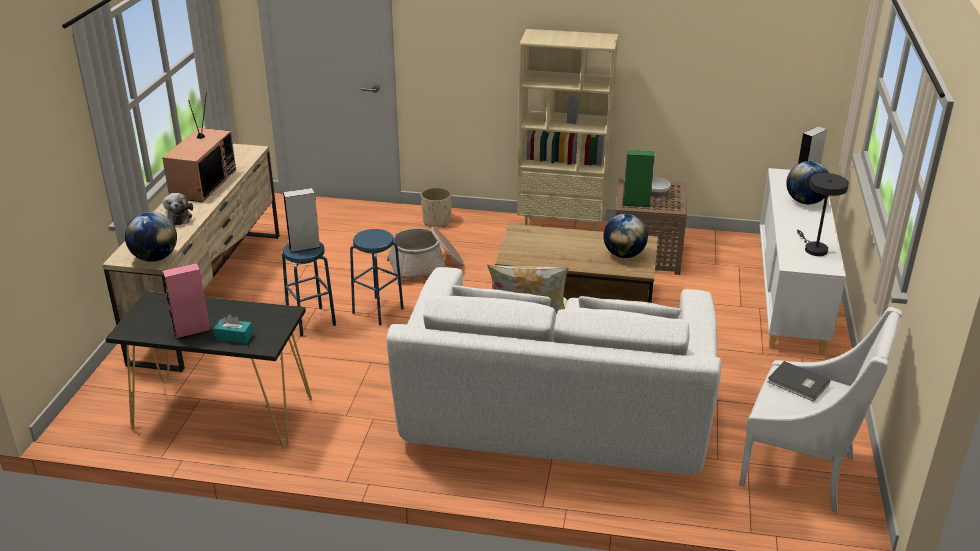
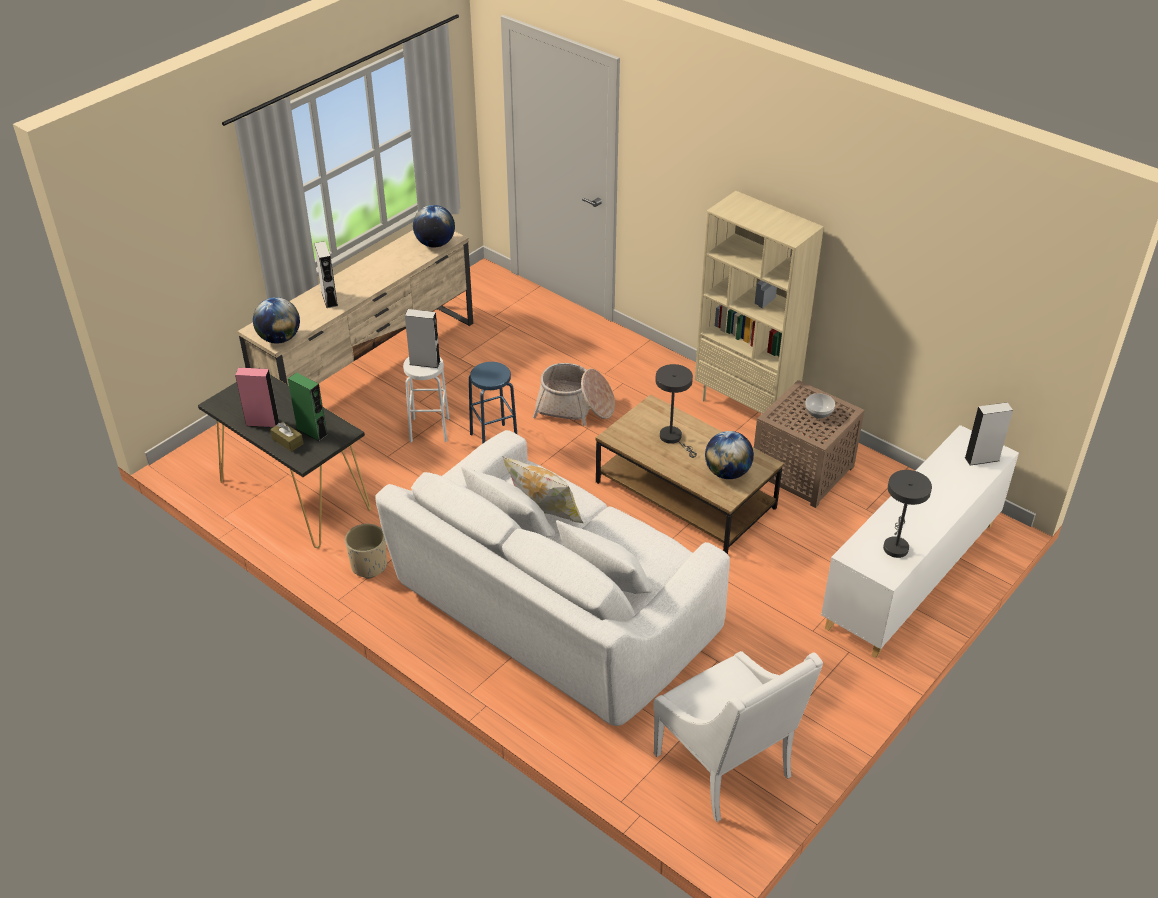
camera: 30 degrees right, 10 degrees up
(177, 217) = (329, 299): plush toy -> grey speaker
(202, 183) = (378, 265): television -> none
(234, 337) = (287, 441): turquoise tissue box -> brown tissue box
(311, 321) = (429, 429): blue stool -> white stool
(436, 221) = (628, 355): beige planter -> beige planter (368, 566)
(558, 246) = (673, 438): none -> grey table lamp
(636, 203) = (785, 418): green speaker -> green speaker (312, 432)
(798, 384) = (730, 685): grey book -> none
(805, 202) = (952, 484): globe -> globe (435, 244)

